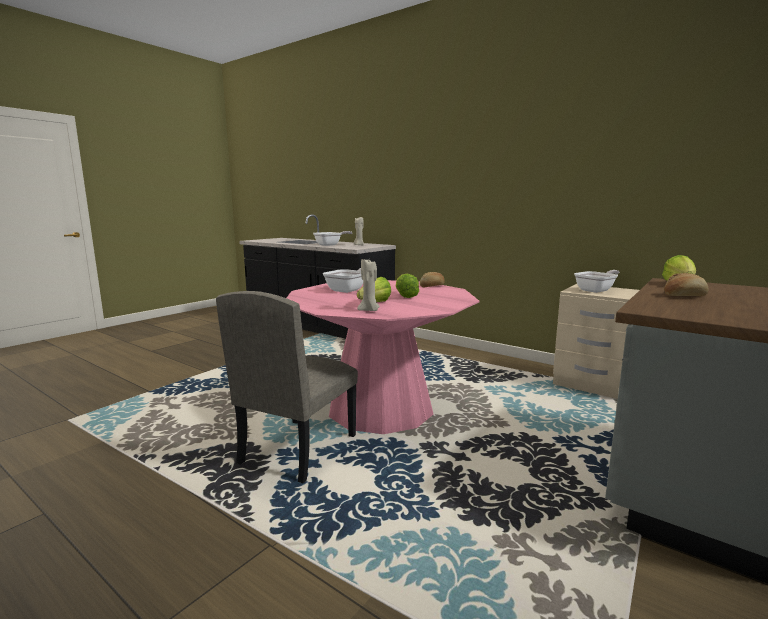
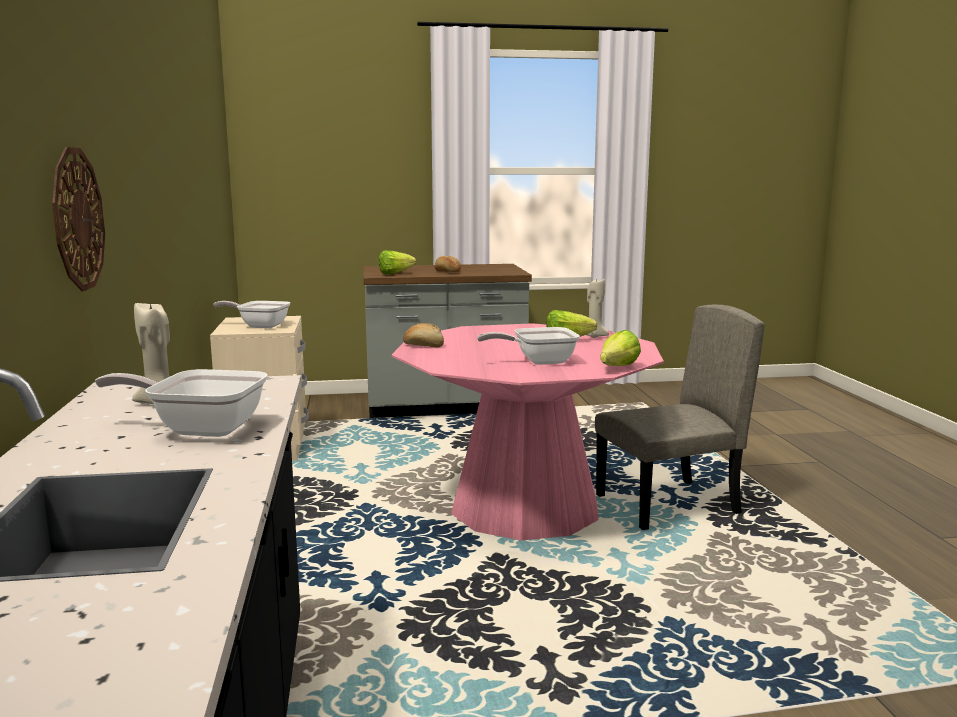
camera: 135 degrees left, 0 degrees up
(401, 195) = (77, 219): none -> wall clock
(405, 295) = (502, 342): lettuce -> lettuce (614, 369)

